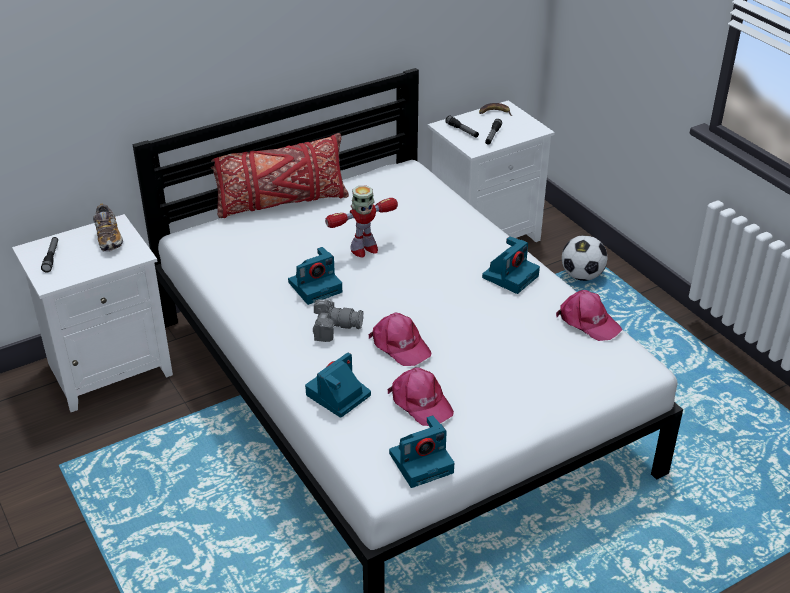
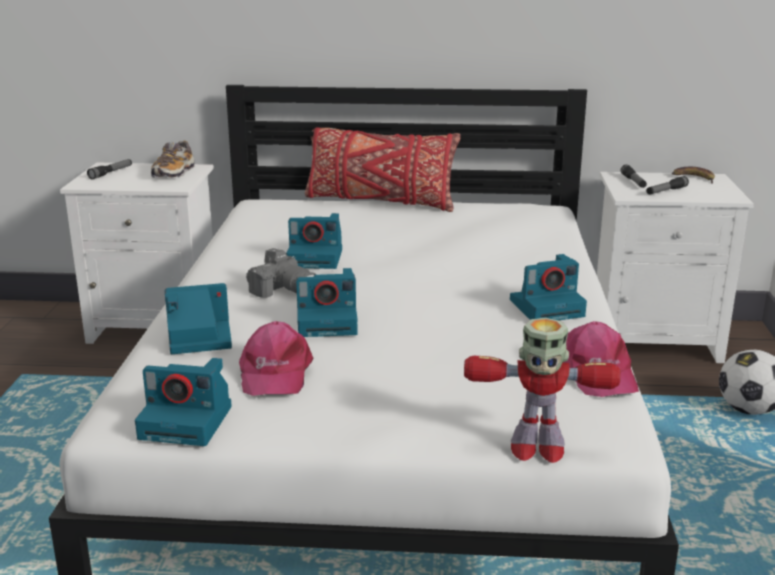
camera: 35 degrees right, 15 degrees down
(363, 249) = (407, 246): toy robot -> toy robot (536, 449)
(400, 345) = (329, 322): pink cap -> camera

